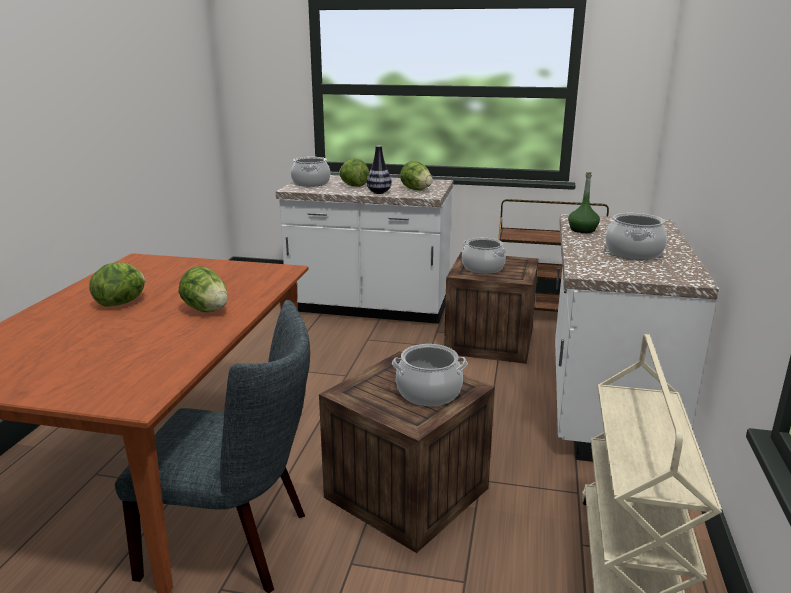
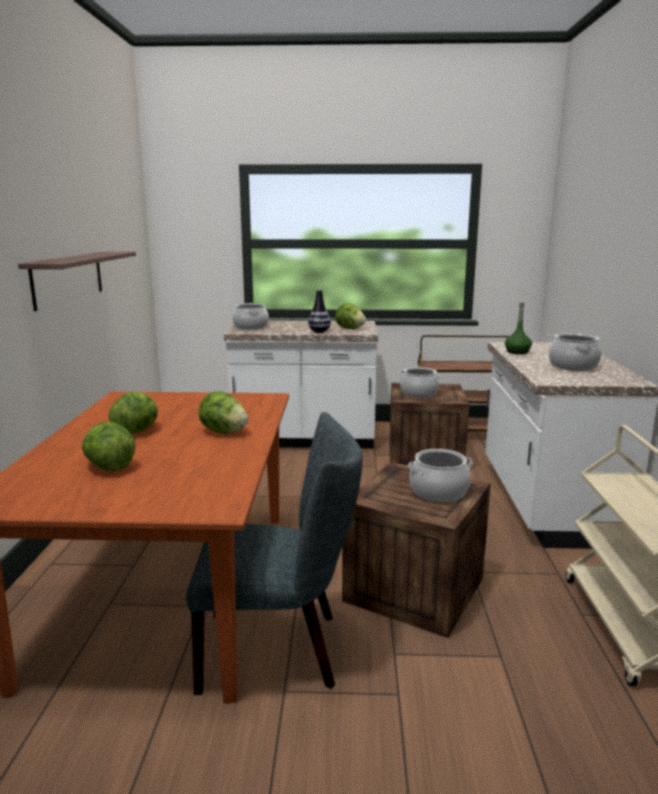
camera: 10 degrees left, 5 degrees down
(95, 132) = (68, 278): none -> shelf
(353, 186) = (291, 327): lettuce -> lettuce (109, 467)

